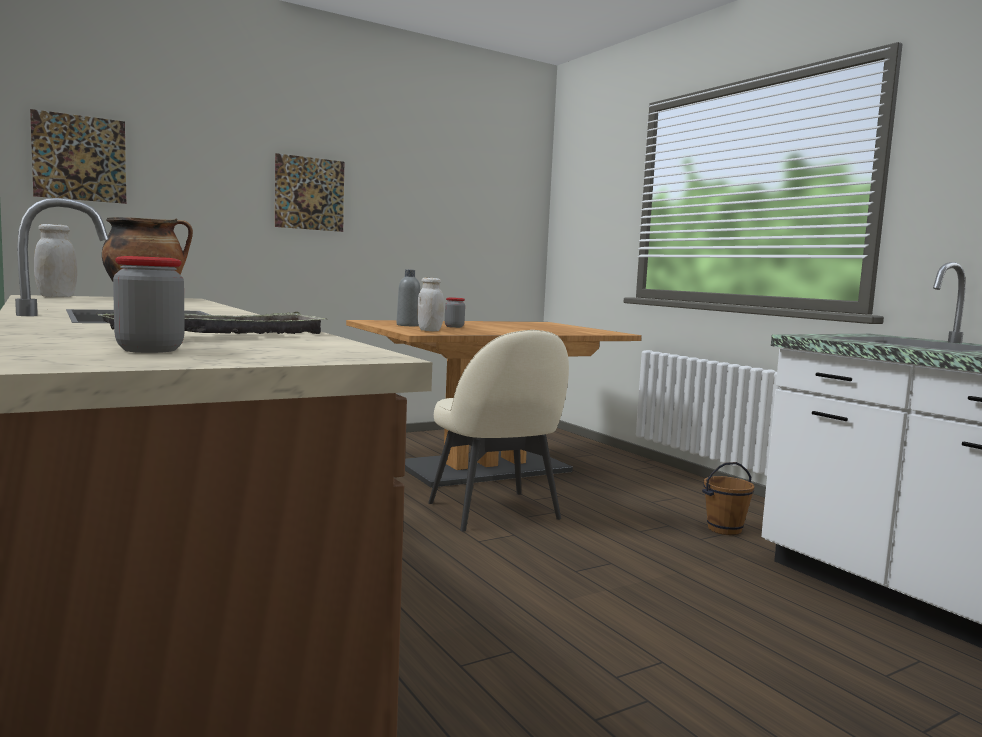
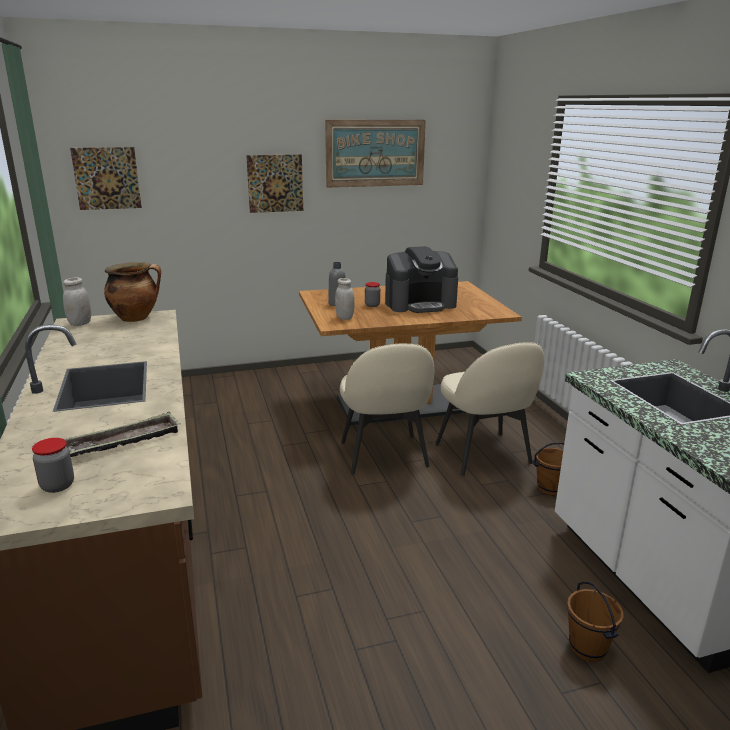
camera: 15 degrees right, 15 degrees up
(430, 172) = (375, 153): none -> picture
(512, 328) = (420, 304): none -> coffee machine
(621, 505) = (484, 455): none -> beige chair
(907, 677) = (587, 648): none -> brown bucket

